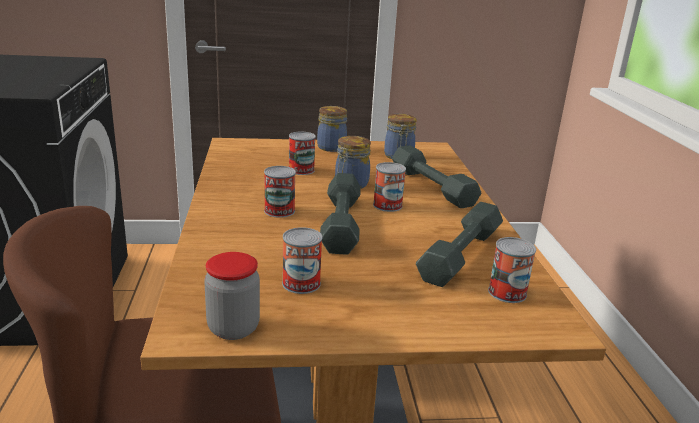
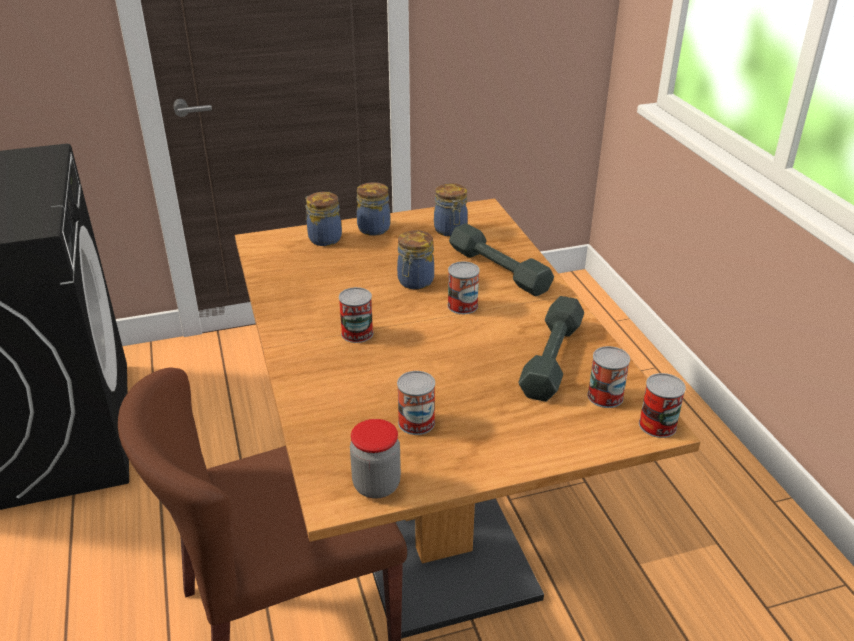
camera: 10 degrees left, 10 degrees up
(285, 148) = (323, 238): none -> jar
(301, 170) = (355, 270): can -> can (657, 425)
(341, 223) = (425, 338): grey dumbbell -> none

